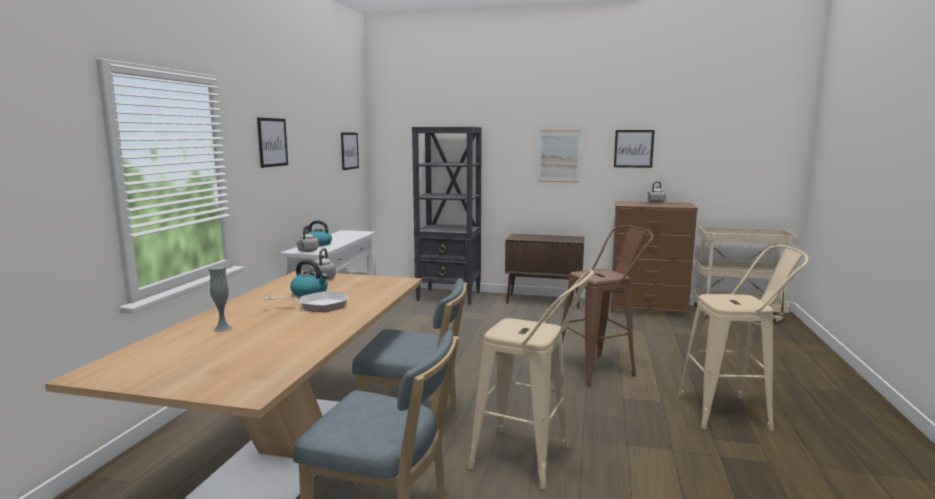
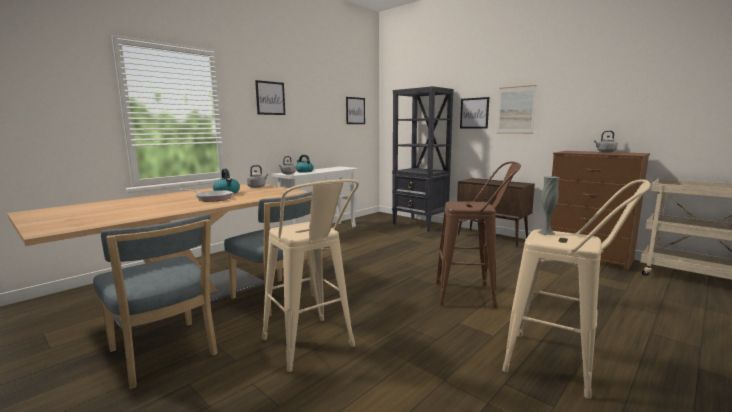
camera: 30 degrees right, 0 degrees up
(223, 329) = (136, 202): grey vase -> grey vase (546, 232)
(633, 148) = (588, 99): picture -> picture (474, 113)

